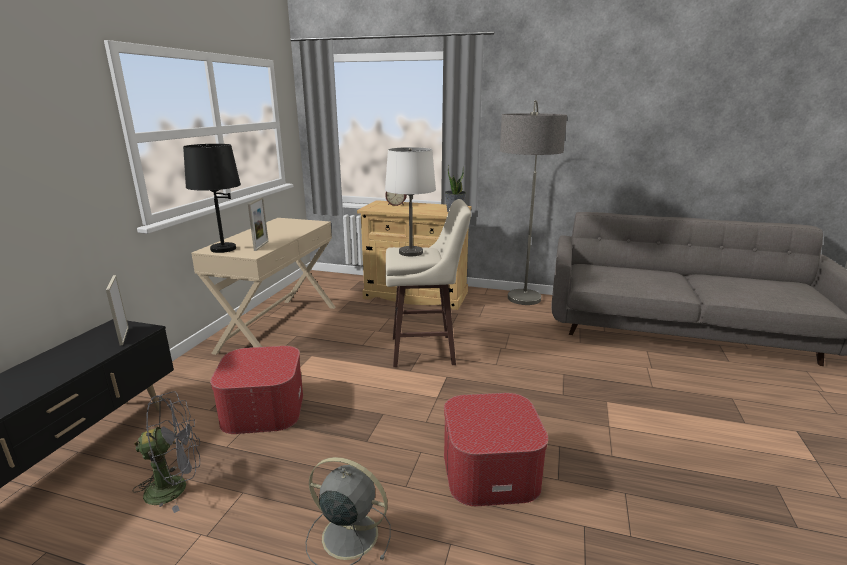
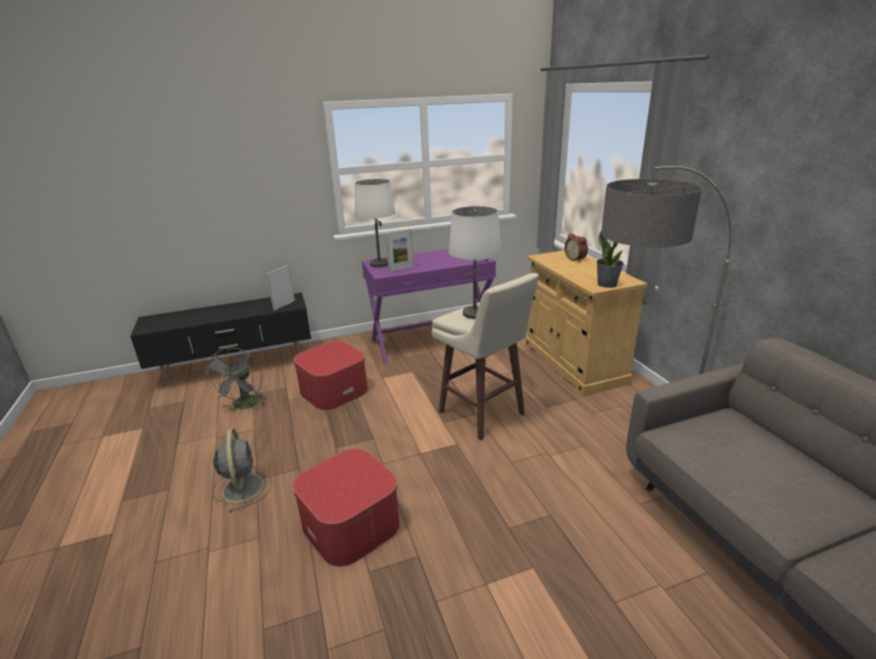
camera: 55 degrees right, 5 degrees up
(176, 487) = (245, 406): grey fan -> grey fan turned 60 degrees clockwise
(223, 249) = (379, 264): black table lamp -> white table lamp
(279, 328) = (431, 340): beige console table -> purple console table

